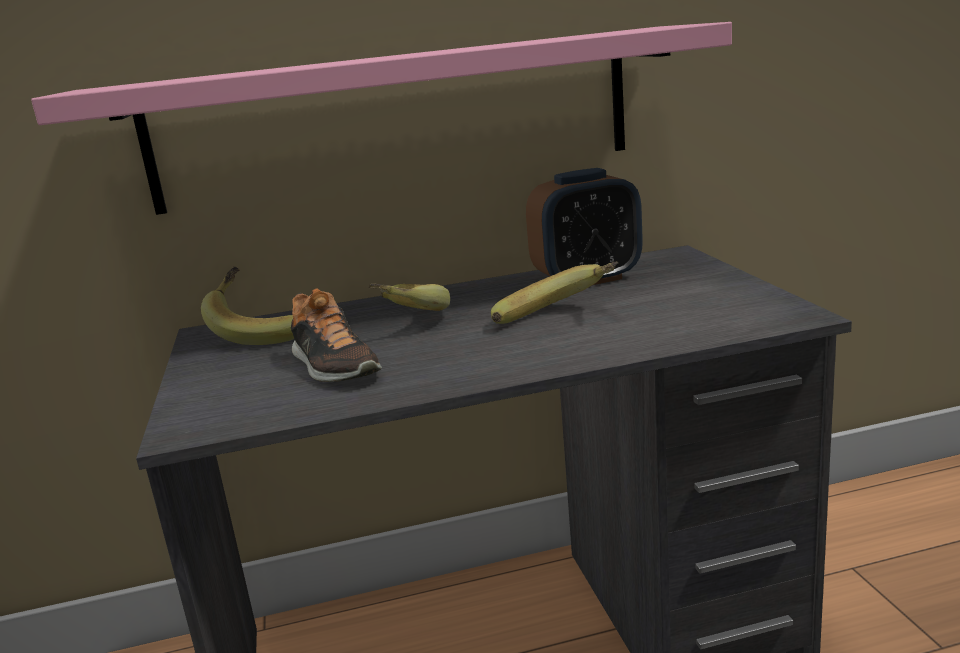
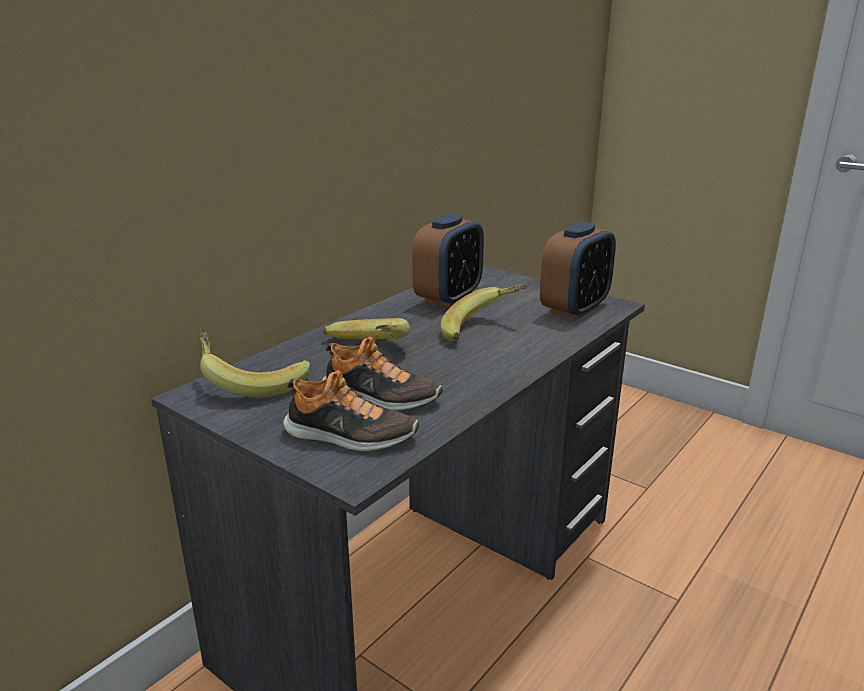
camera: 40 degrees left, 5 degrees up
(245, 395) = (349, 436): none -> shoe
(394, 119) = (307, 181): pink shelf -> none
(727, 312) = (575, 309): none -> alarm clock

